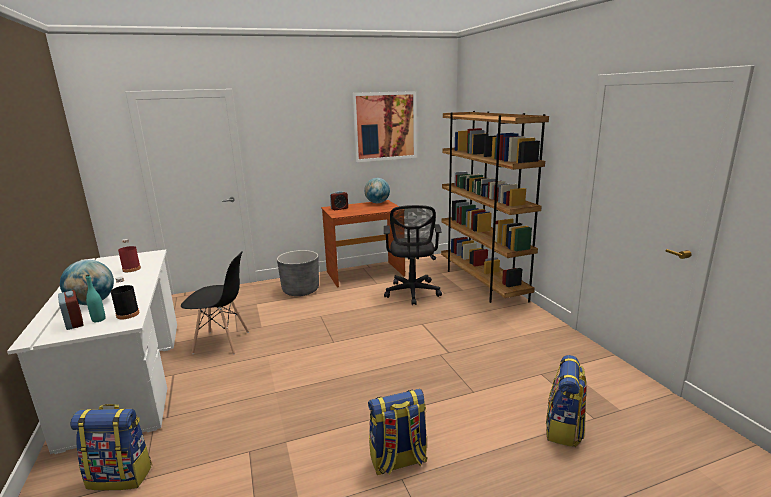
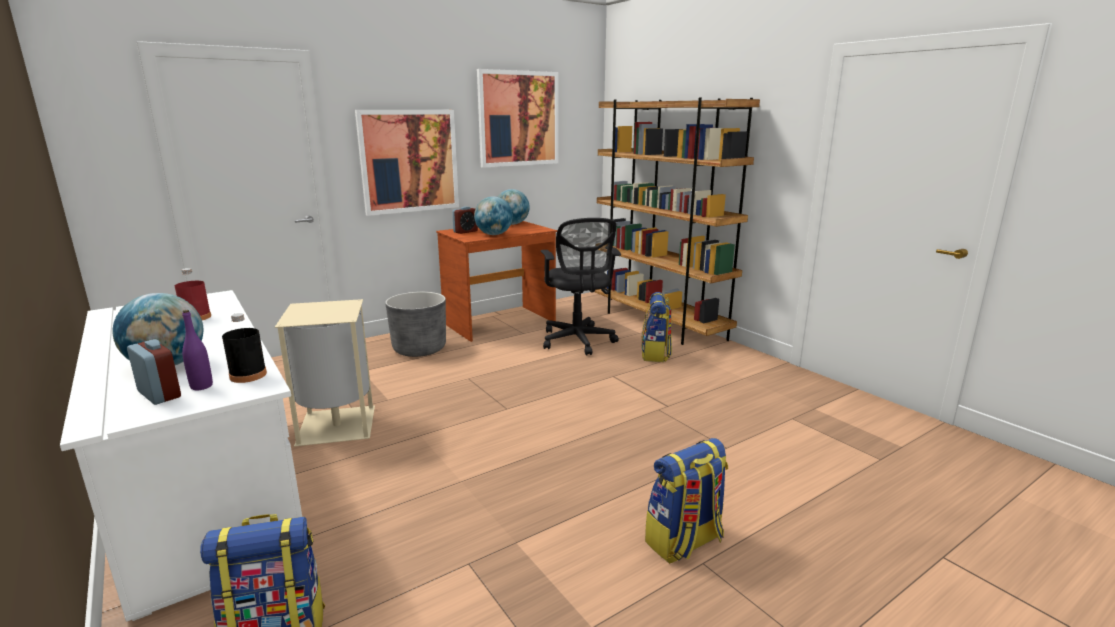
camera: 15 degrees left, 0 degrees up
(99, 319) = (201, 386): turquoise bottle -> purple bottle
(222, 342) = (338, 426): black chair -> beige trash can
(302, 159) = (409, 161): none -> picture
(356, 212) = (494, 234): none -> globe
(564, 429) = (856, 475): backpack -> backpack (655, 354)

